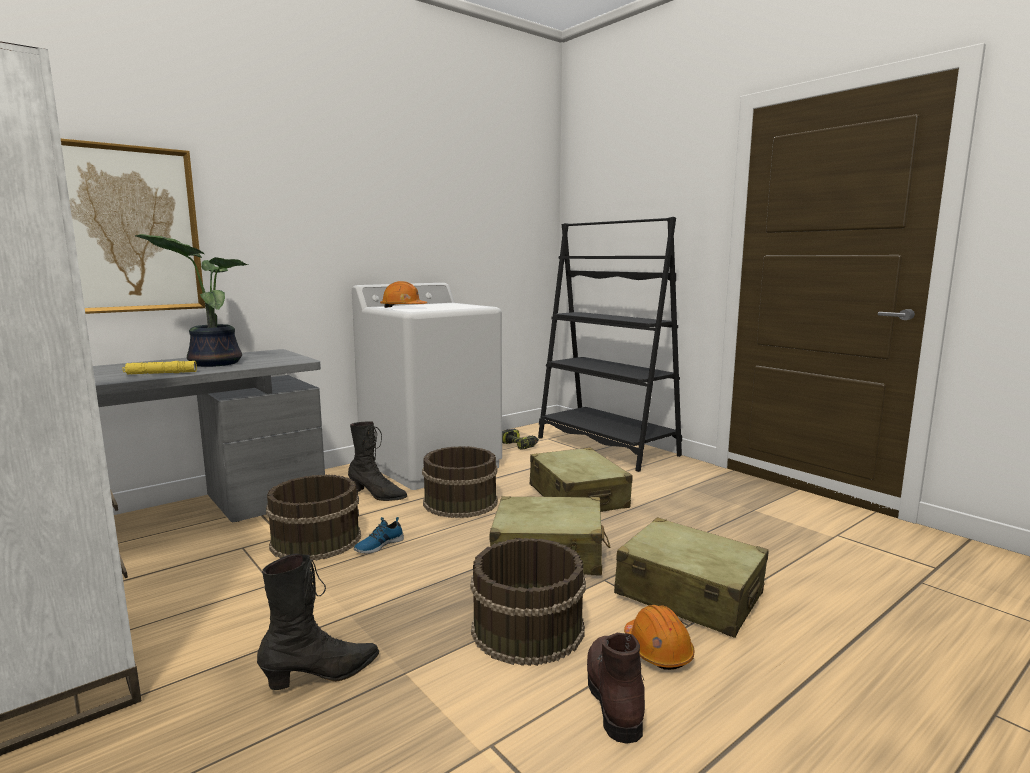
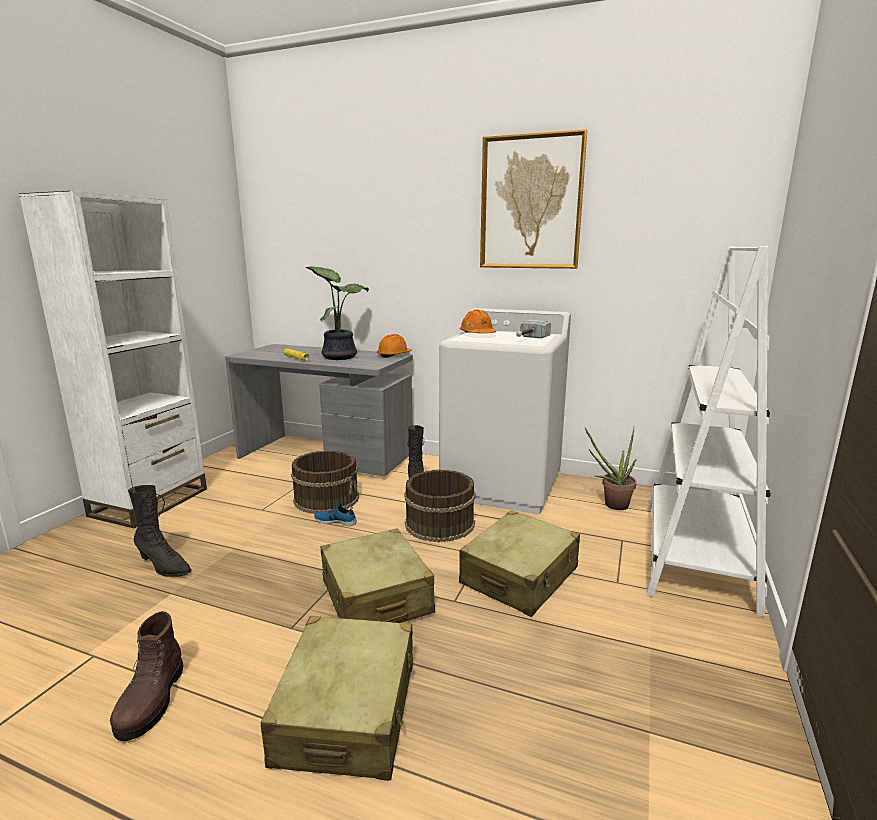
camera: 60 degrees right, 5 degrees up
(125, 230) = (327, 261): picture -> picture (531, 203)
(454, 305) = (528, 338): none -> hammer
(519, 445) = (611, 505): power drill -> potted plant
(526, 628) = (242, 625): brown bucket -> none
(606, 447) = (696, 553): black bookcase -> white bookcase
(613, 697) = (152, 701): brown boot -> brown boot turned 120 degrees clockwise
(657, 650) = (230, 712): orange hard hat -> orange hard hat (394, 355)

